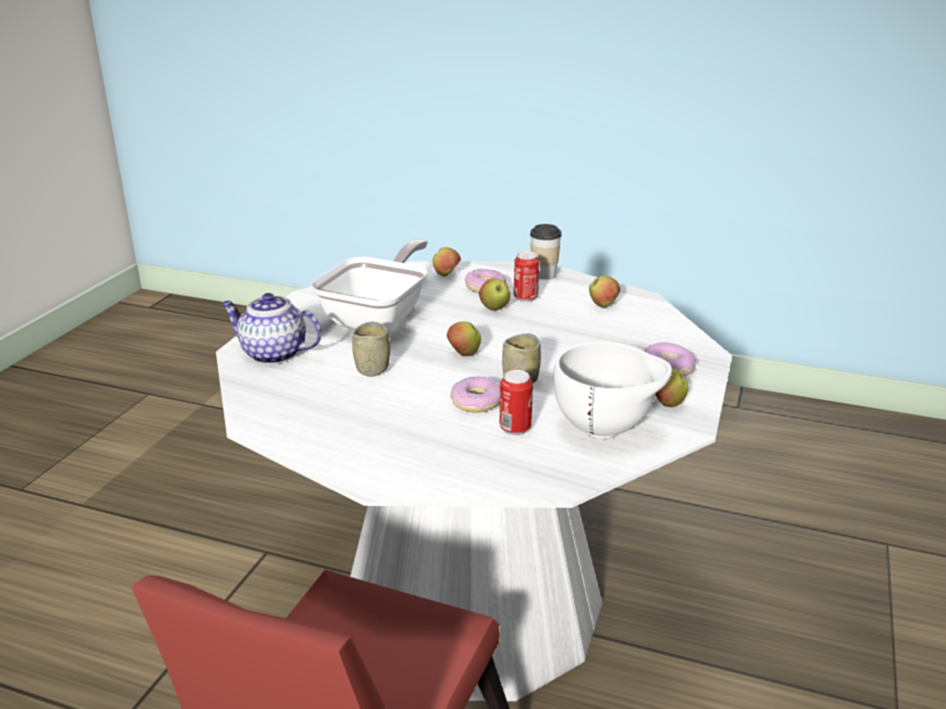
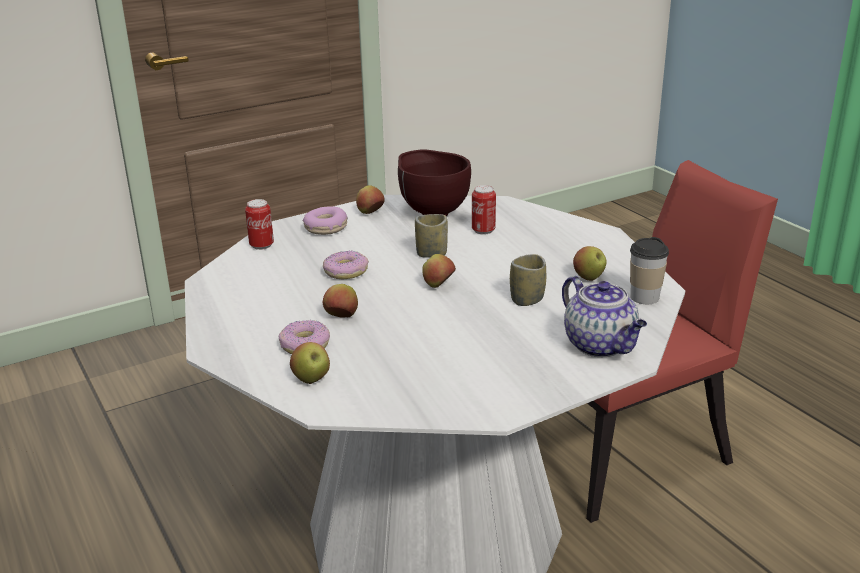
camera: 140 degrees left, 0 degrees up
(380, 317) = (457, 349): frying pan -> none
(476, 402) = (483, 251): donut -> donut (345, 271)
(525, 298) = (294, 318): can -> can (261, 245)
(544, 275) = (223, 338): cup -> cup (644, 297)
(603, 305) = (253, 285): apple -> apple (589, 278)
(607, 431) = (432, 213): white bowl -> brown bowl

